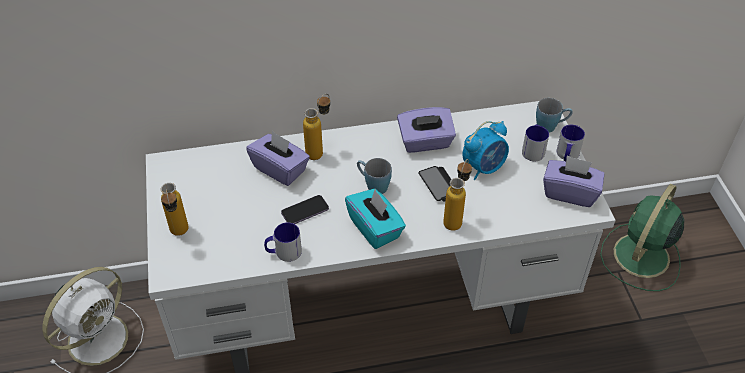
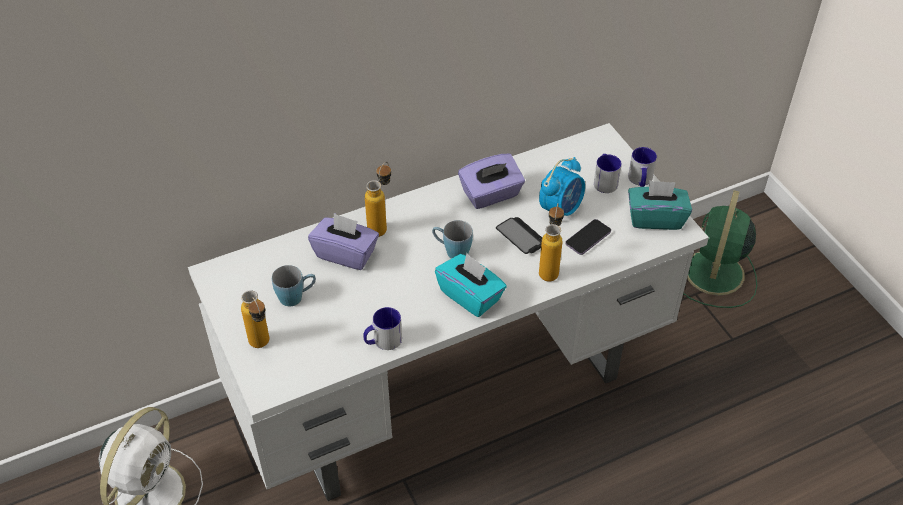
camera: 15 degrees left, 0 degrees up
(305, 211) = (389, 293): phone -> phone (588, 238)
(551, 126) = (614, 152): blue mug -> blue mug (296, 296)
(570, 192) = (655, 218): purple tissue box -> turquoise tissue box

